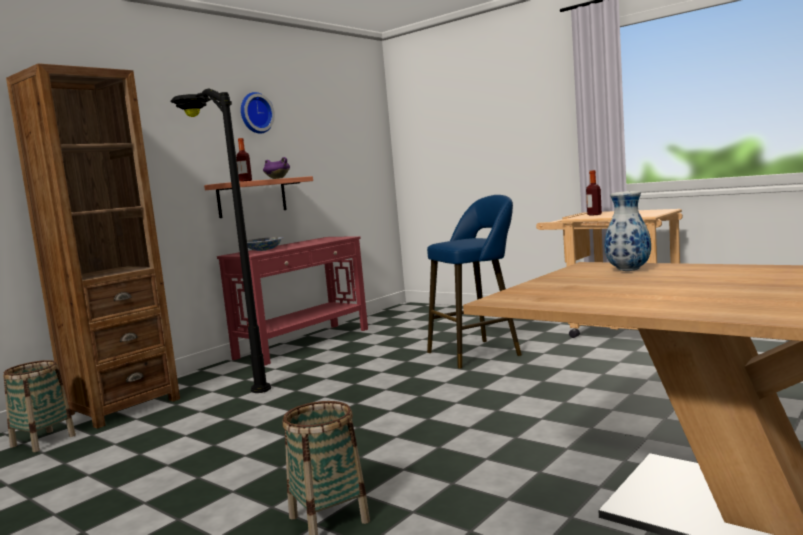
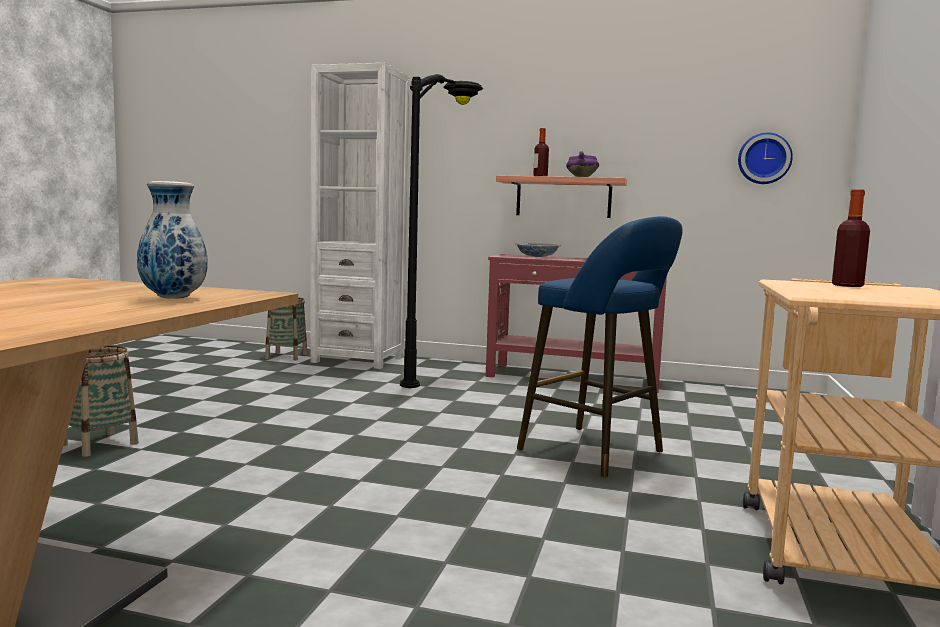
camera: 65 degrees right, 0 degrees up
(122, 407) = (358, 359): brown bookcase -> white bookcase
(255, 113) = (587, 99): wall clock -> wall clock (764, 158)

